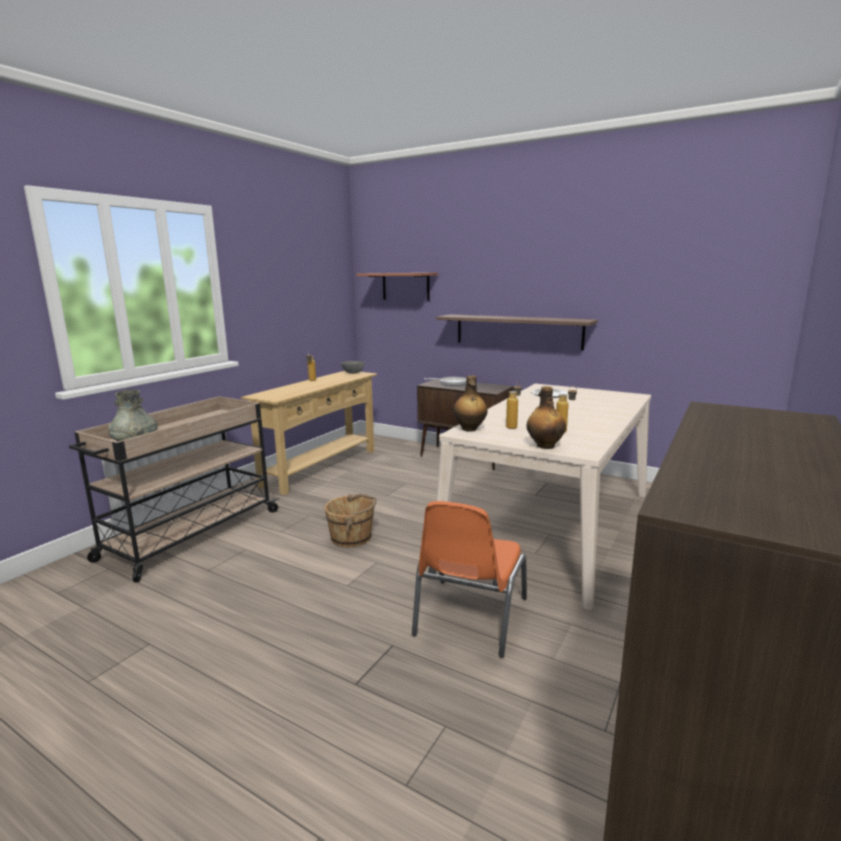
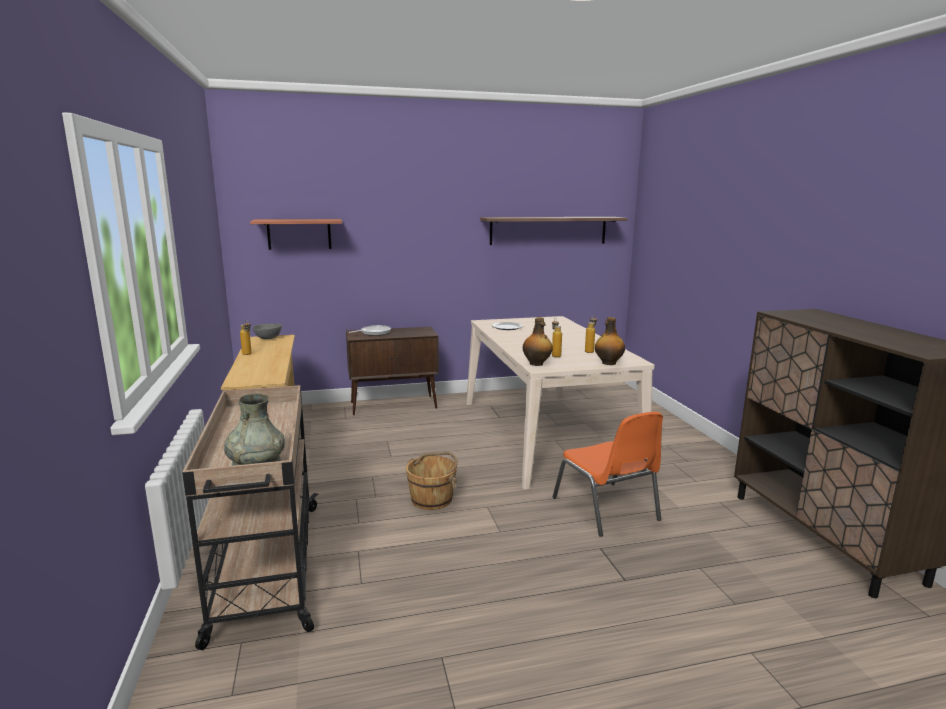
camera: 45 degrees left, 0 degrees up
(517, 331) = (432, 274): shelf -> shelf (548, 230)

